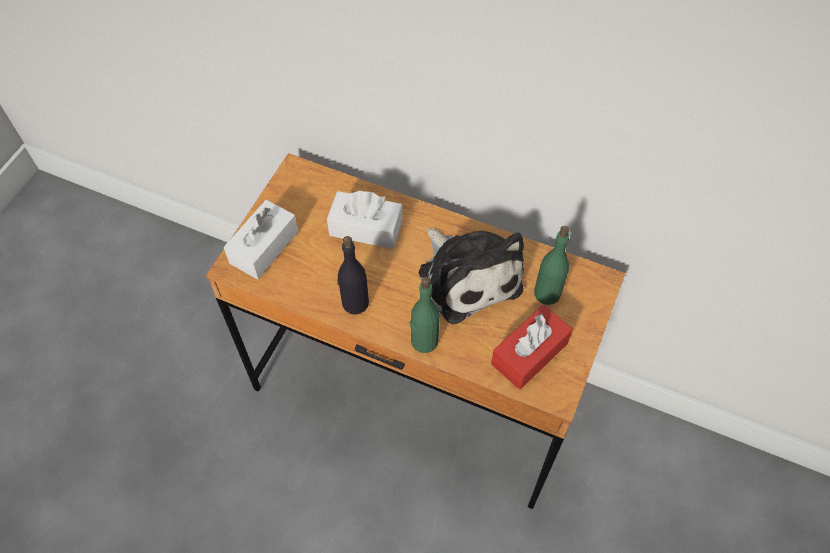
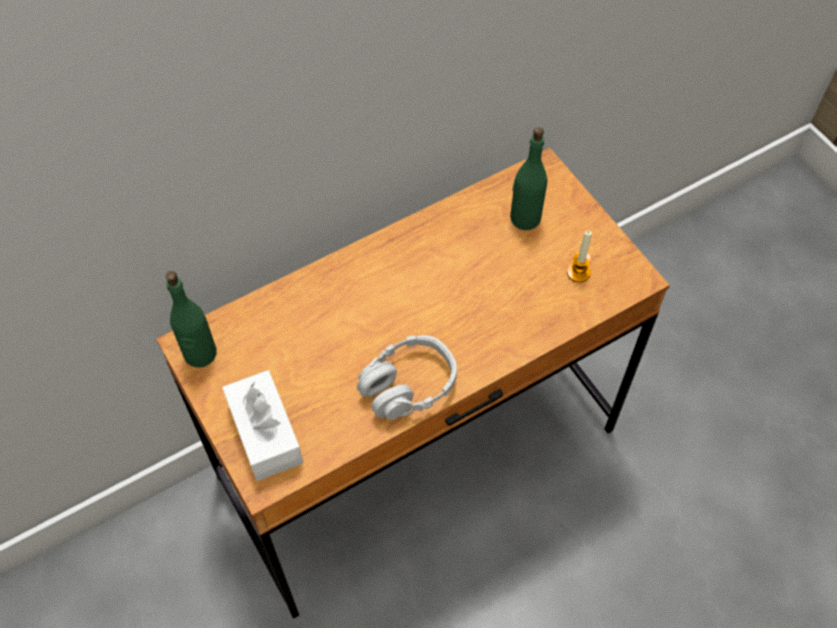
camera: 55 degrees left, 0 degrees up
(355, 303) = (408, 385): black bottle -> grey headphones
(366, 228) = (324, 322): white tissue box -> none
(424, 341) = (500, 350): green bottle -> green bottle (200, 354)
(467, 276) = (455, 269): plush toy -> none
(529, 353) = (578, 272): red tissue box -> candle

